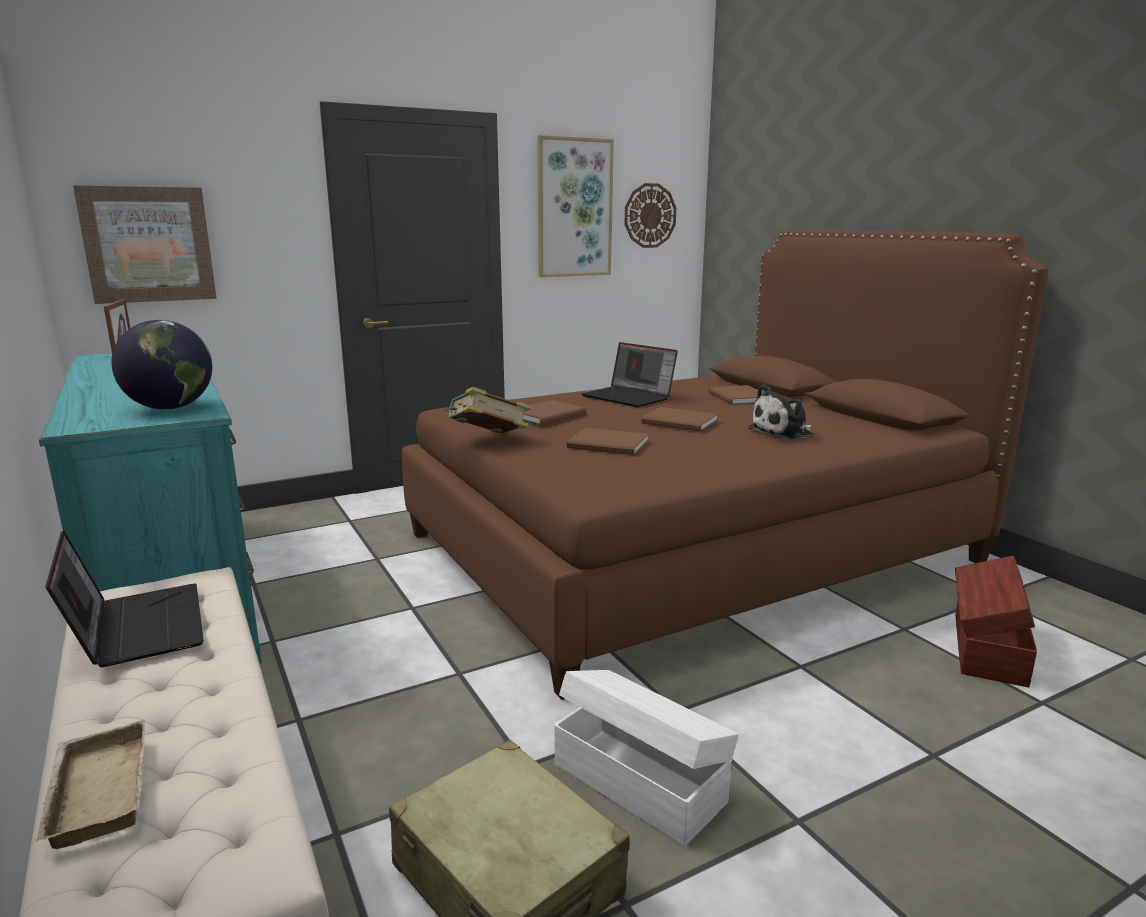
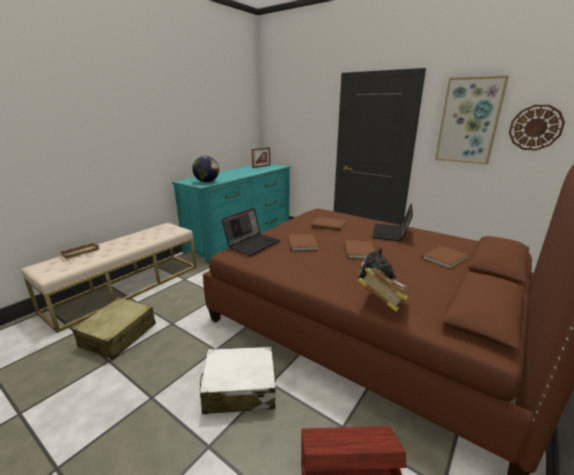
camera: 65 degrees right, 5 degrees up
(136, 627) = (150, 232): laptop -> laptop (253, 244)
(148, 244) = (283, 129): picture -> none
(488, 440) = (283, 224): book -> book (381, 304)
(639, 781) = (168, 350): white storage box -> none
(805, 700) = (239, 389): none -> white suitcase

